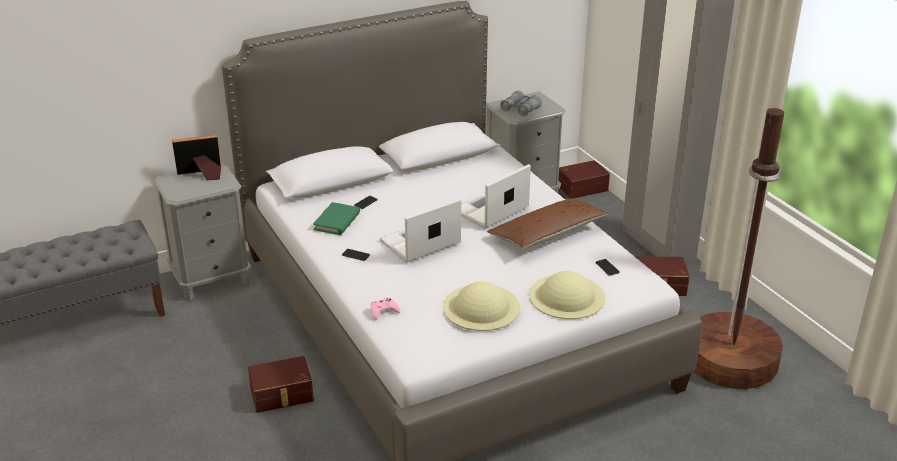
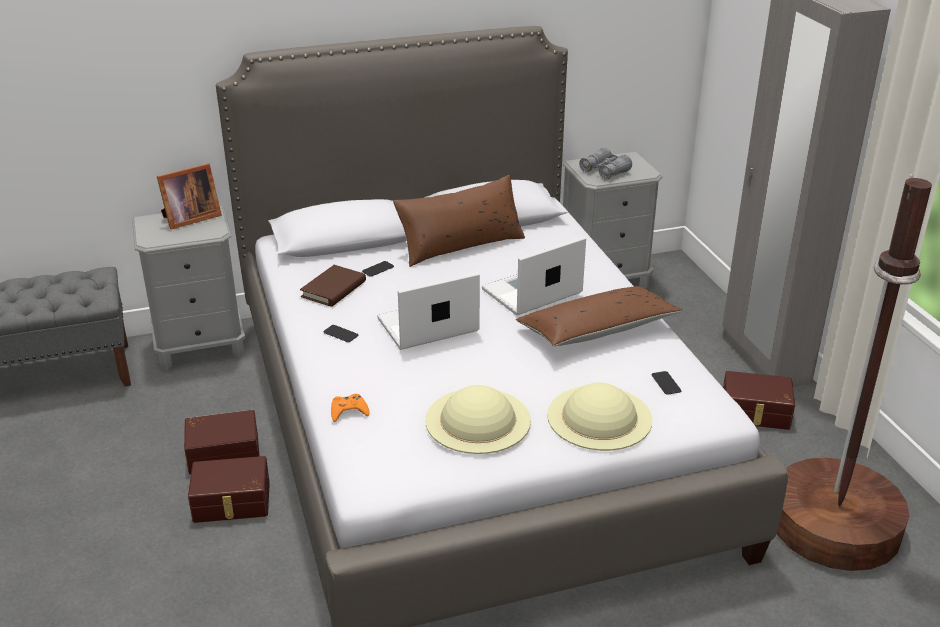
camera: 10 degrees right, 0 degrees up
(201, 175) = (189, 219): picture frame -> picture frame turned 150 degrees clockwise
(337, 221) = (333, 289): green book -> brown book
(383, 311) = (348, 411): pink game controller -> orange game controller
(424, 178) = (461, 245): none -> brown pillow
(581, 187) = (681, 277): brown storage box -> brown storage box (223, 452)

